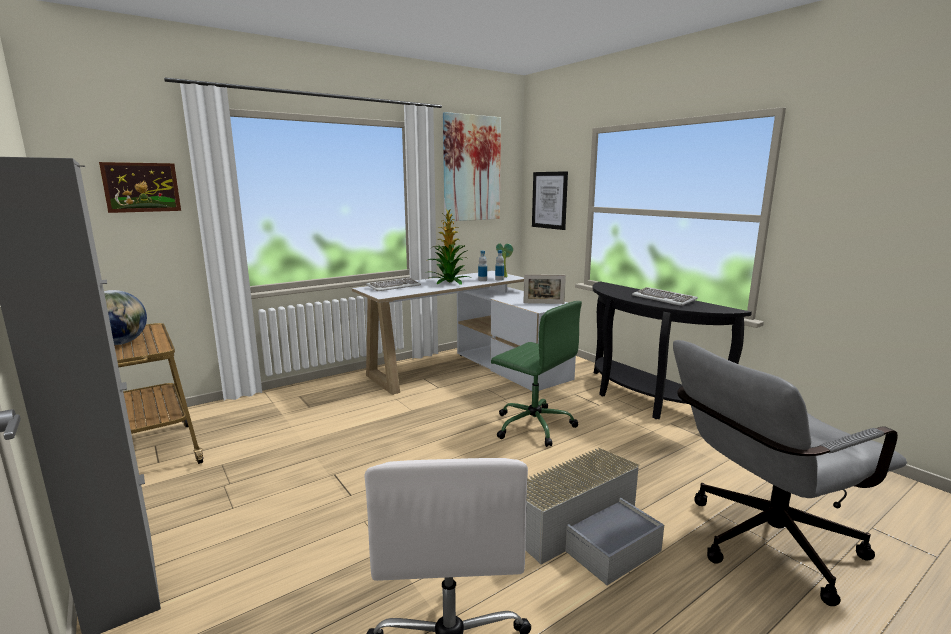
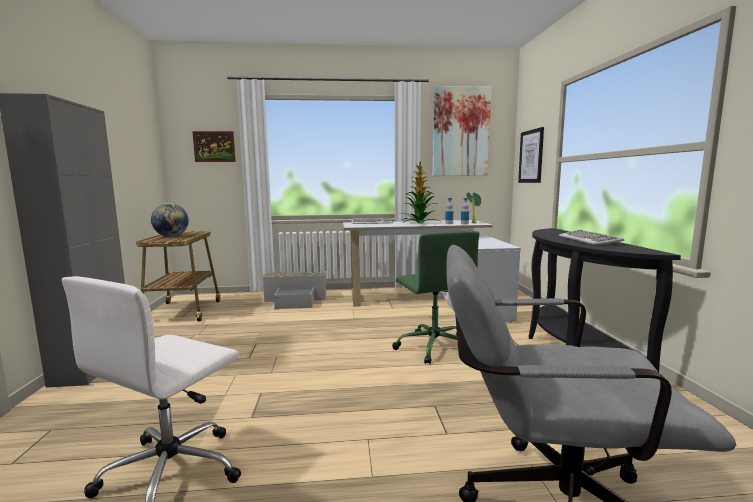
camera: 30 degrees right, 5 degrees down
(543, 303) = (489, 244): picture frame -> none
(585, 530) = (376, 431): grey storage box -> grey storage box (296, 299)

